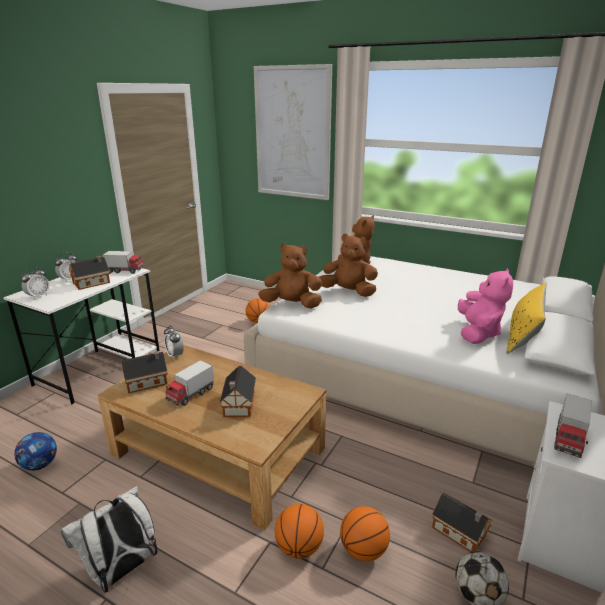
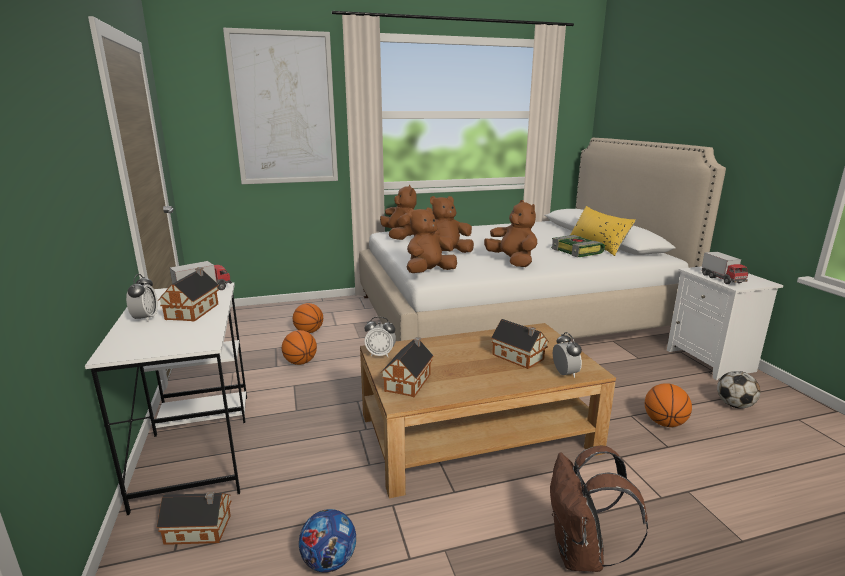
camera: 45 degrees left, 5 degrees down
(38, 296) = (152, 344): alarm clock -> alarm clock (565, 374)
(121, 571) = (581, 554): white backpack -> brown backpack
(190, 395) = (469, 370): toy truck -> none
(299, 547) = (638, 446): basketball -> basketball (300, 362)
(381, 319) = (512, 262): none -> brown plush toy
(460, 532) = (679, 384): toy house -> toy house (200, 530)
(478, 333) = (577, 251): pink plush toy -> book

